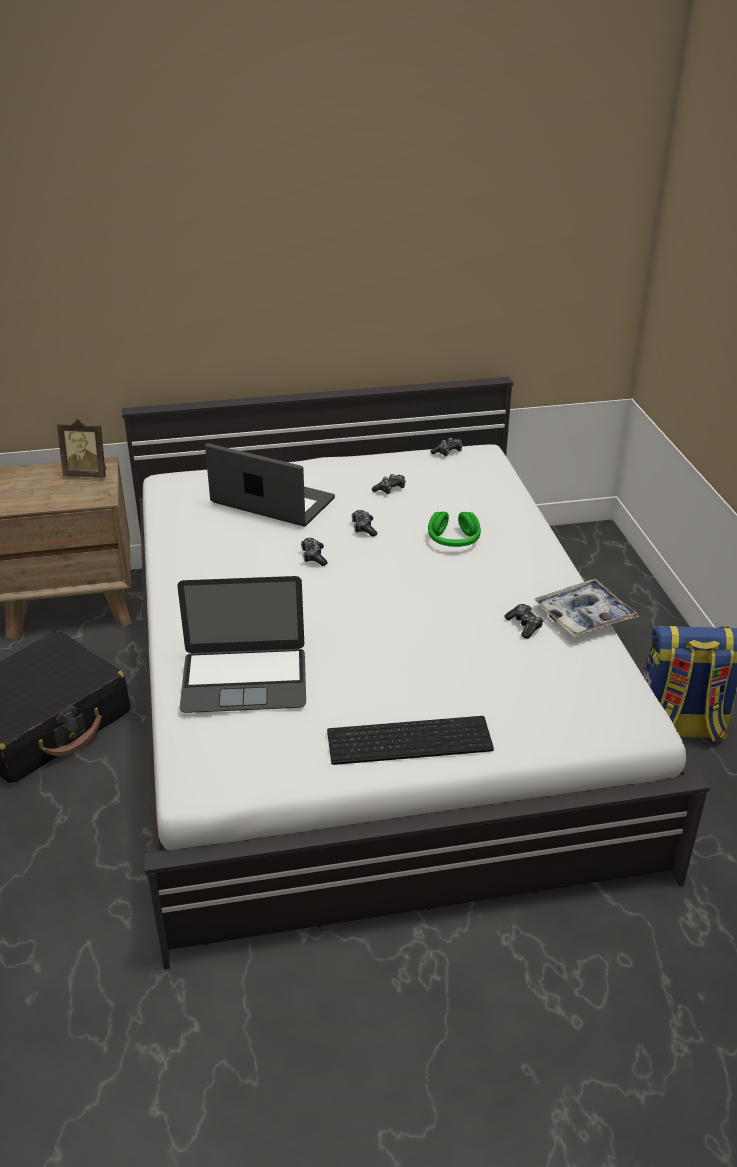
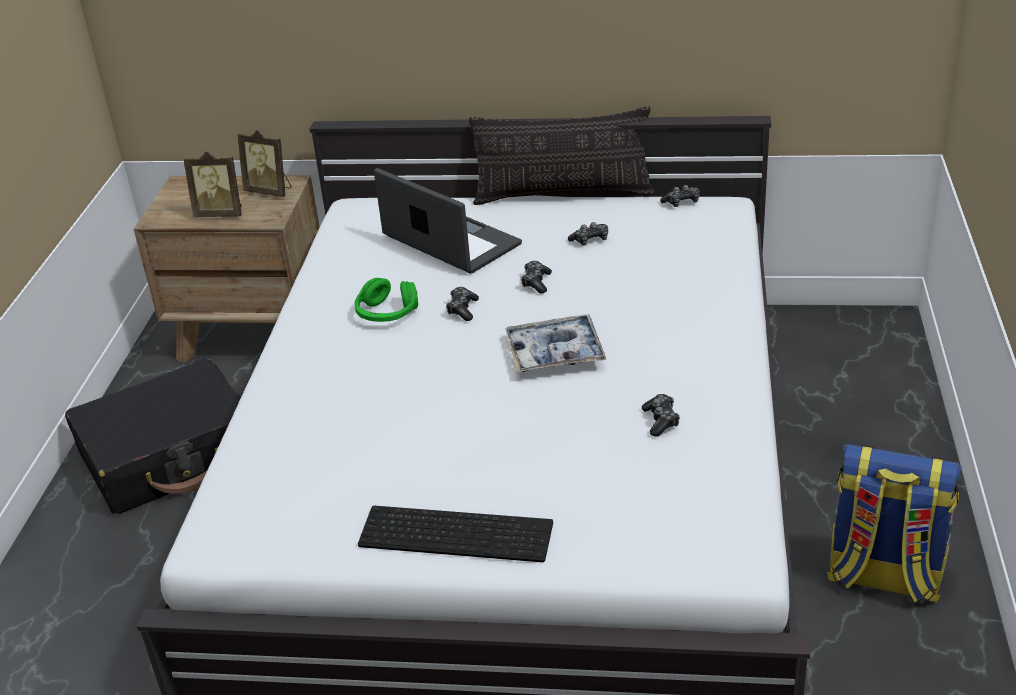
camera: 20 degrees right, 0 degrees up
(50, 497) = (221, 213): none -> picture frame
(244, 680) = (314, 438): laptop -> none
(347, 454) = (563, 194): none -> pillow
(453, 540) = (632, 308): green headphones -> green headphones (387, 313)
(584, 616) = (740, 419): tray -> tray (555, 353)

